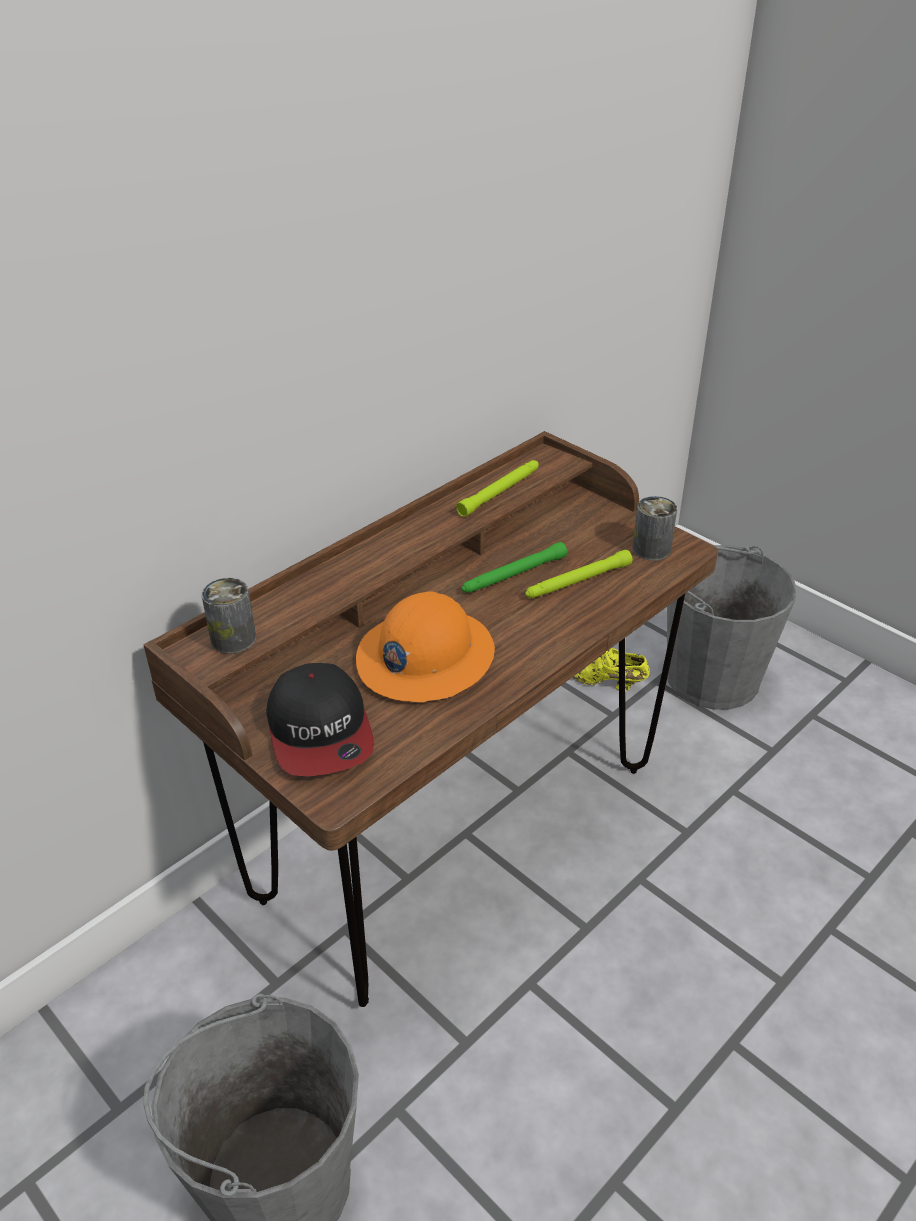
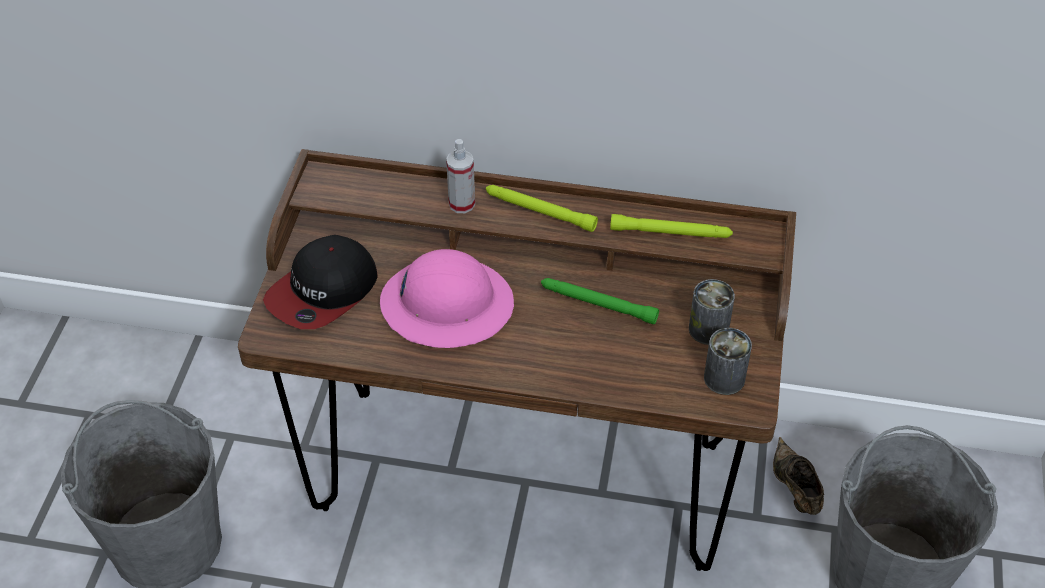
camera: 55 degrees right, 10 degrees up
(233, 639) = (347, 188): can -> can (708, 329)
(340, 580) = (461, 204): none -> spray bottle
(424, 658) = (447, 304): orange hard hat -> pink hard hat
(577, 581) = (627, 349): green flashlight -> green flashlight (539, 211)
(606, 683) = (794, 489): yellow shoe -> brown shoe

